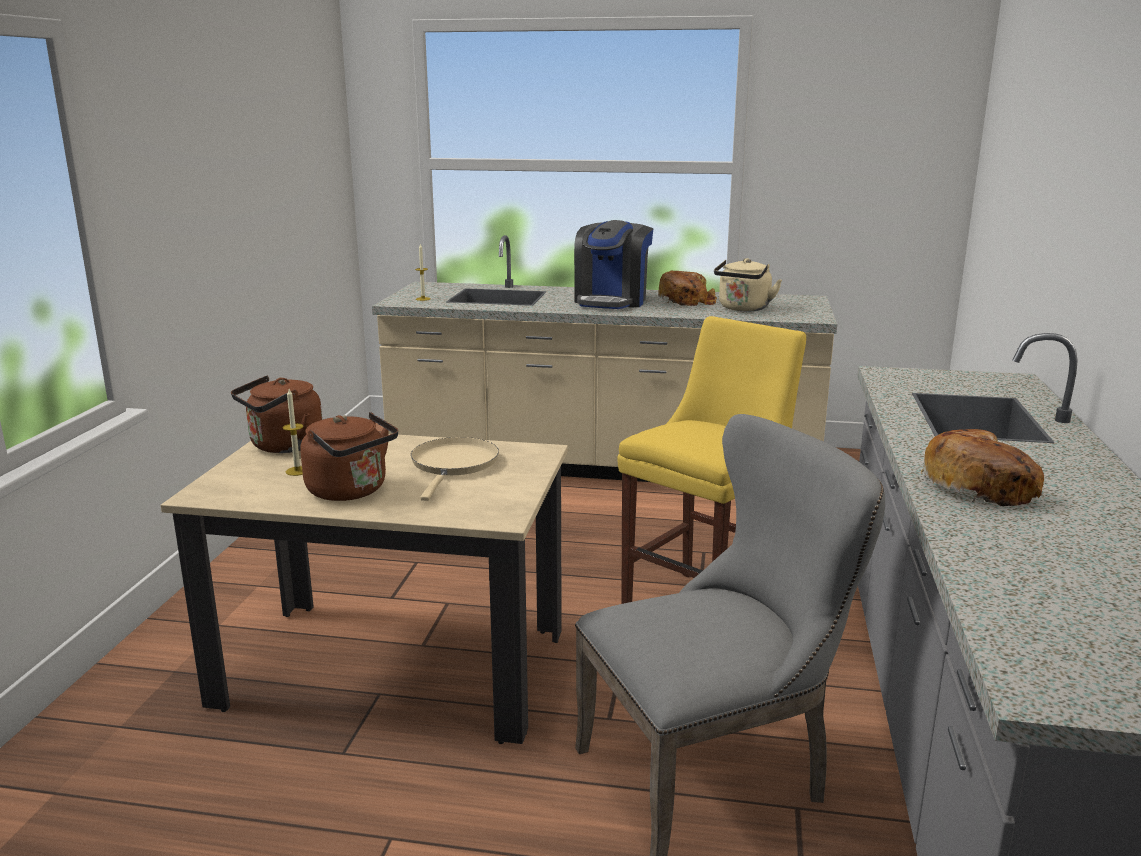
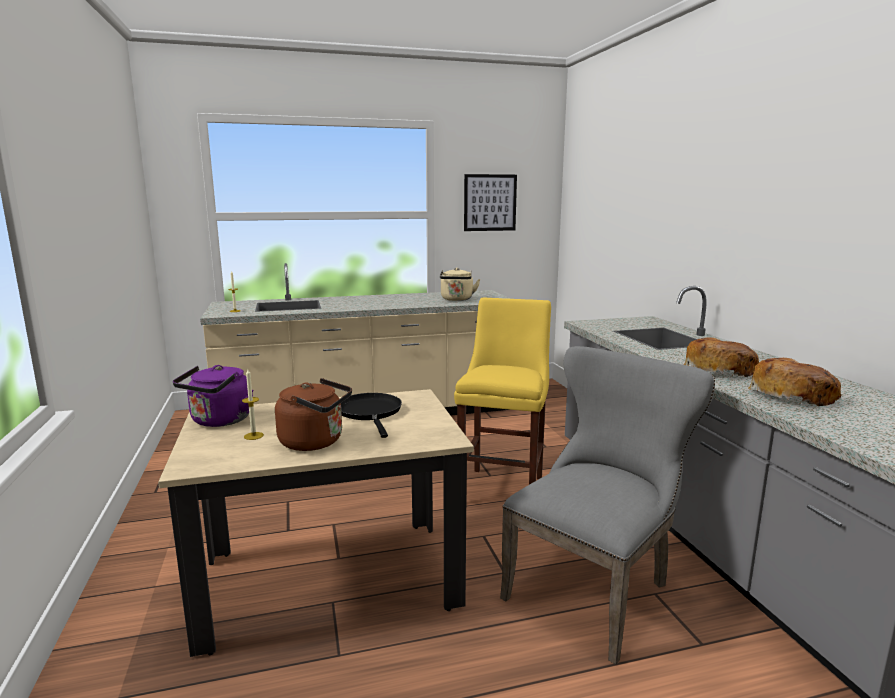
camera: 25 degrees left, 5 degrees down
(283, 446) = (219, 421): brown kettle -> purple kettle
(453, 465) = (370, 413): beige frying pan -> black frying pan
(612, 301) = (370, 302): coffee machine -> none
(687, 301) = (417, 298): bread -> bread (792, 395)
(842, 150) = (490, 202): none -> picture

